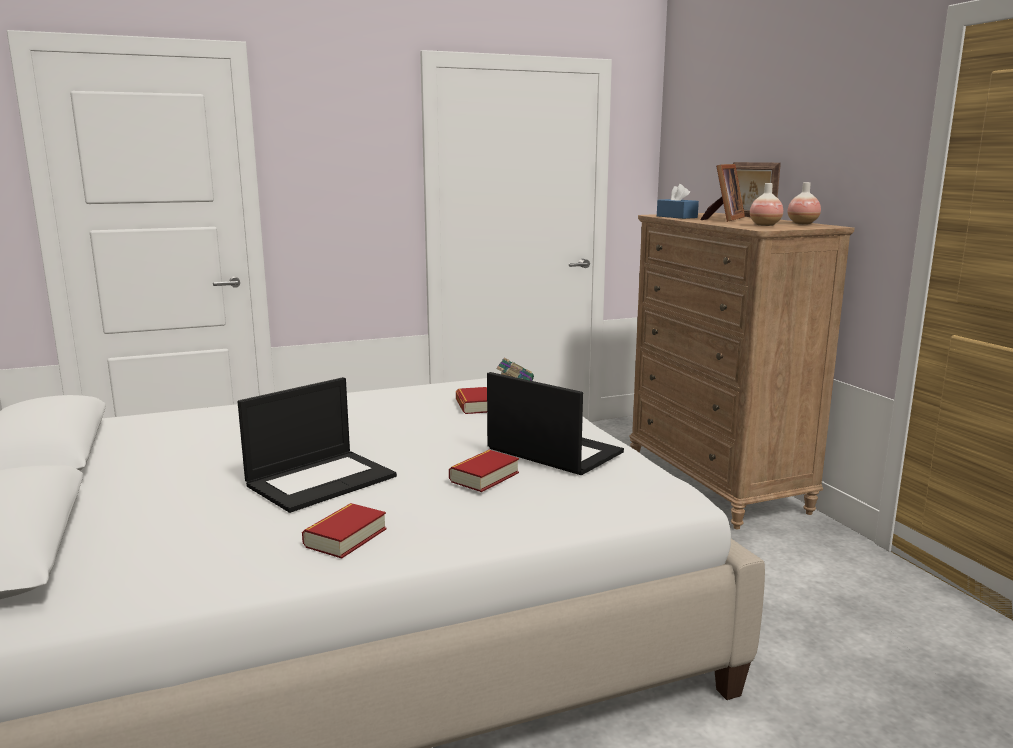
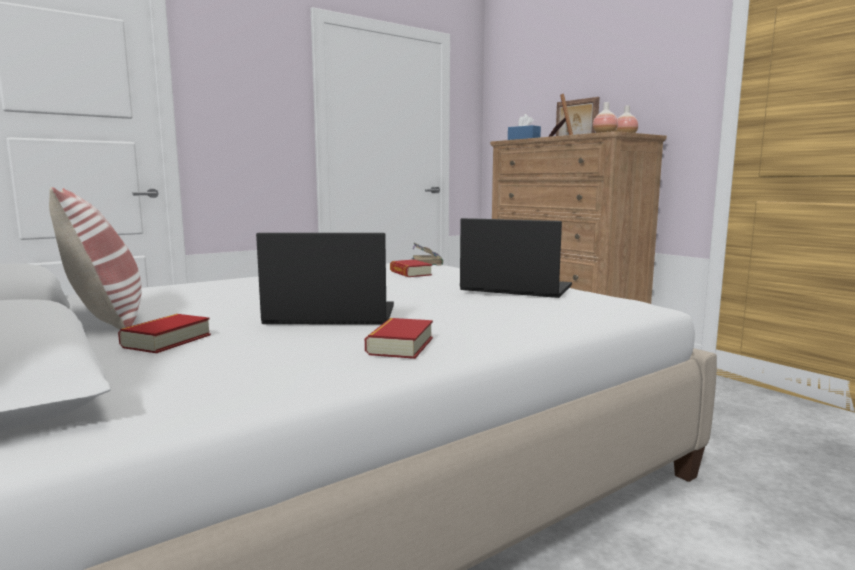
camera: 15 degrees left, 5 degrees down
(127, 463) = (106, 319): none -> pillow
(322, 480) = (329, 315): laptop -> laptop turned 120 degrees counterclockwise
(484, 477) = (480, 303): book -> book (166, 341)

